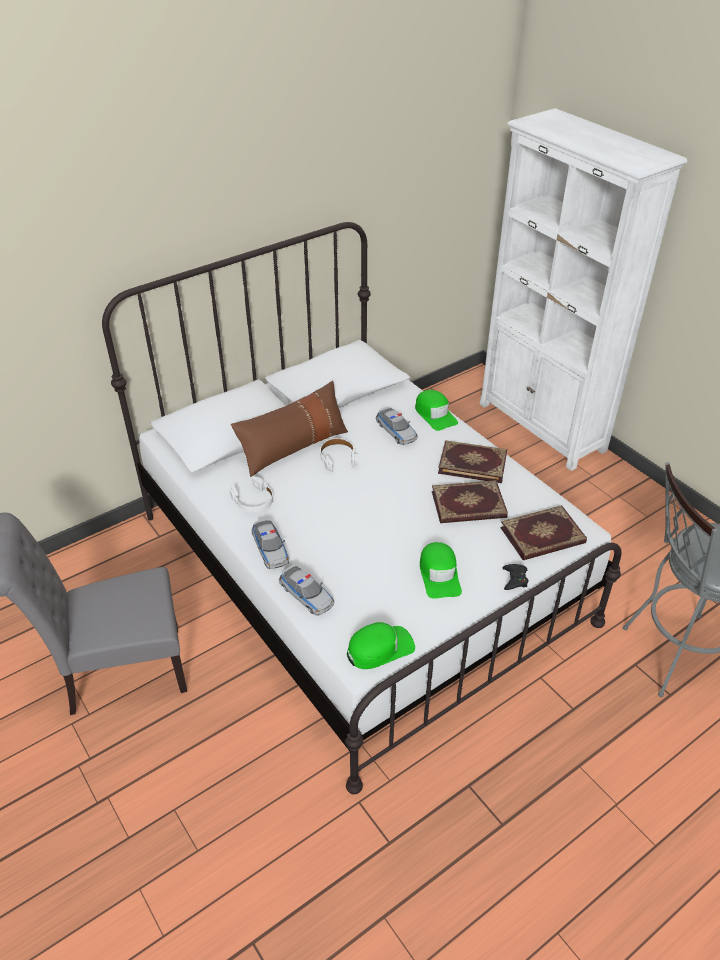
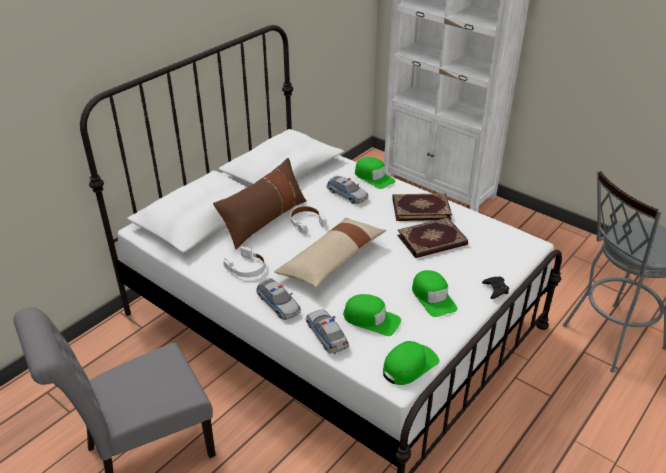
camera: 15 degrees left, 5 degrees down
(306, 595) = (326, 335): toy car -> toy car turned 150 degrees counterclockwise
(346, 509) = (332, 261): none -> beige pillow
(361, 586) = (371, 319): none -> green cap
(543, 536) = (502, 254): book -> none

